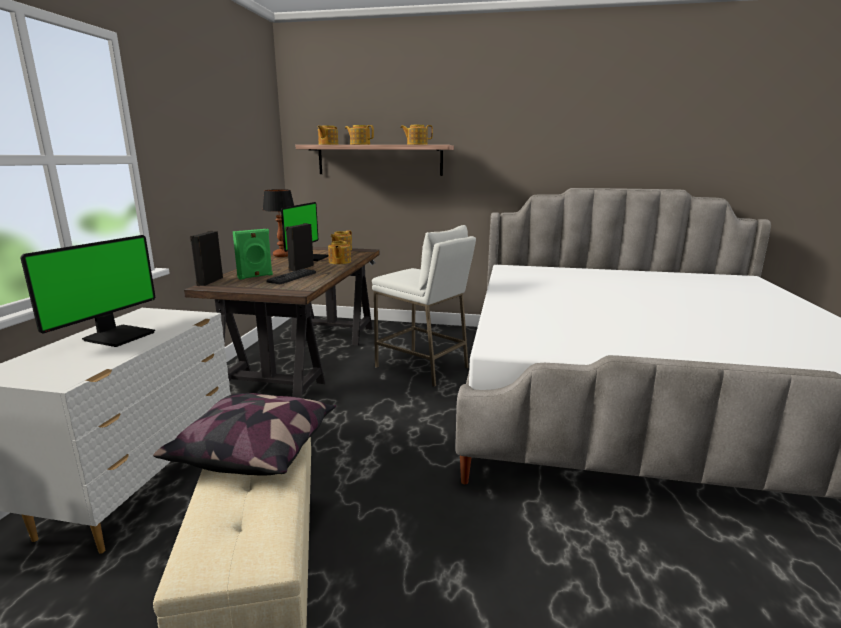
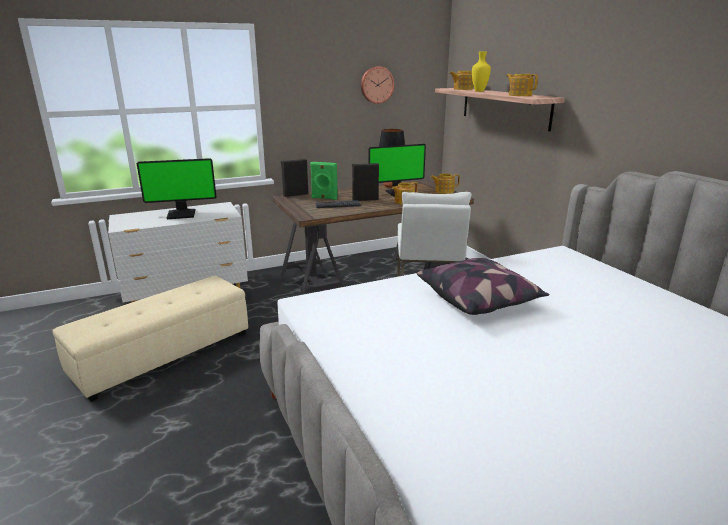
camera: 55 degrees right, 5 degrees up
(237, 139) = (376, 85): none -> wall clock
(256, 449) = (171, 299): pillow -> pillow (479, 300)
(359, 144) = (480, 91): teapot -> yellow vase

